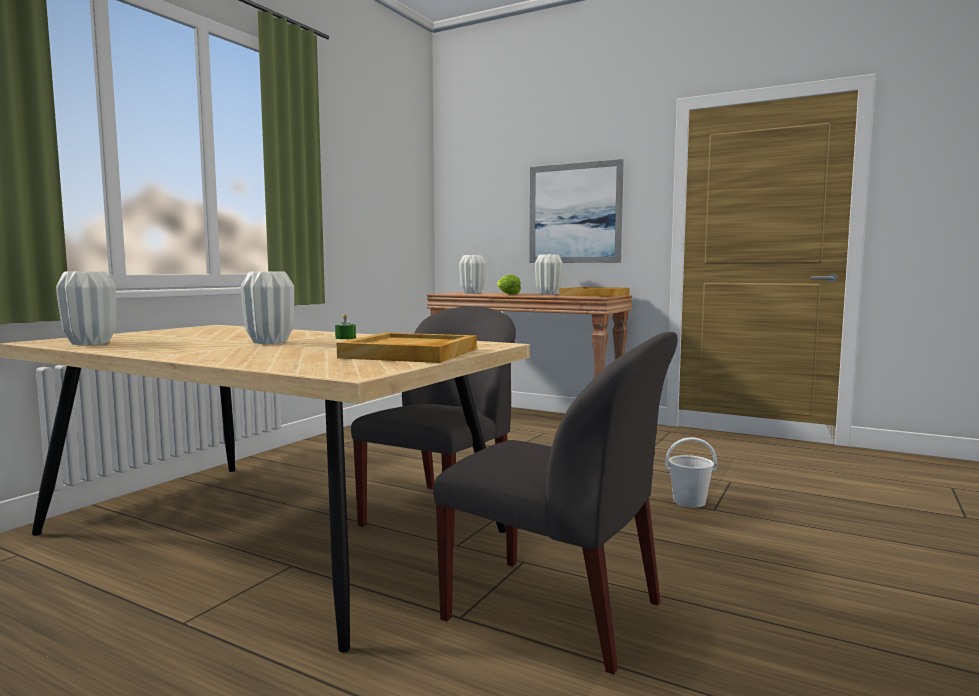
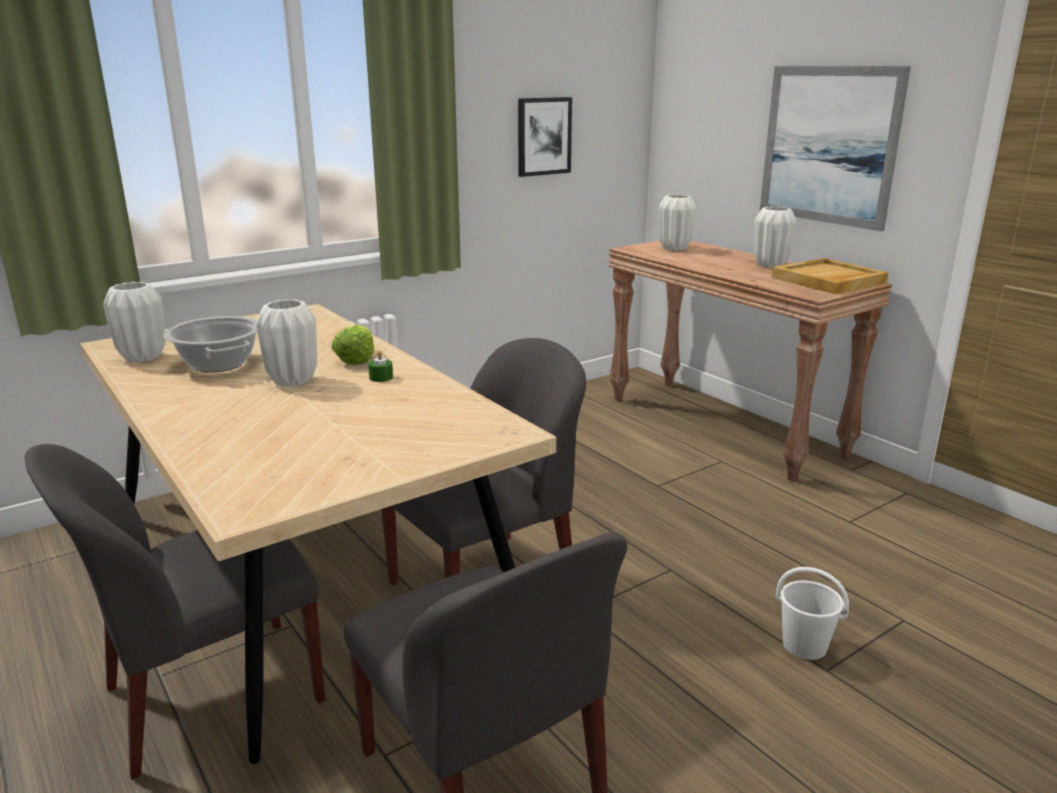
camera: 25 degrees right, 15 degrees up
(179, 341) = (218, 364): none -> cooking pot
(252, 623) = (208, 696): none -> grey chair
(372, 212) = (543, 136): none -> picture
(411, 353) = (377, 451): beige tray -> none
(507, 294) = (709, 261): lettuce -> lettuce (356, 359)

